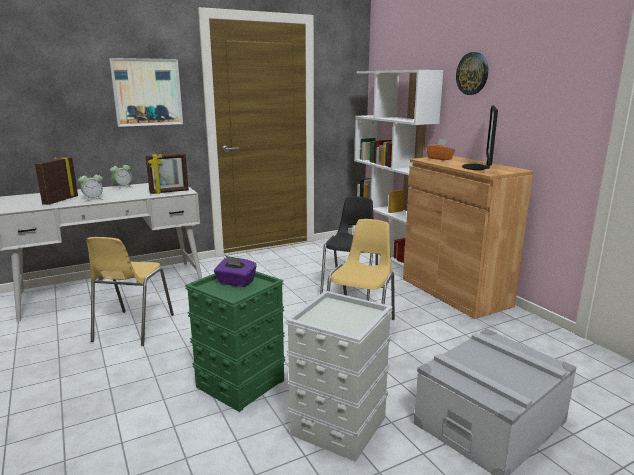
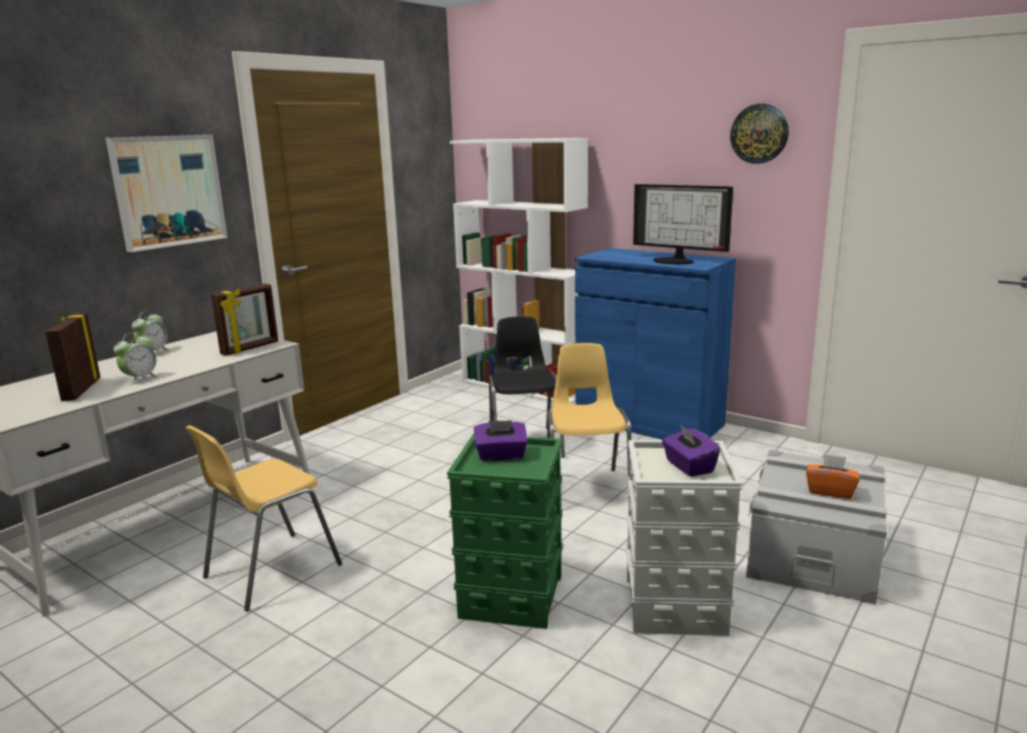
camera: 25 degrees left, 0 degrees up
(132, 328) = (270, 571): yellow chair -> yellow chair turned 60 degrees clockwise
(344, 319) = (688, 466): none -> purple tissue box
(440, 158) = (610, 254): orange tissue box -> orange tissue box (830, 491)
(455, 292) = (649, 422): brown cabinet -> blue cabinet
(472, 73) = (634, 142): wall clock -> wall clock (759, 133)
(478, 167) = (675, 260): monitor -> monitor turned 45 degrees counterclockwise

